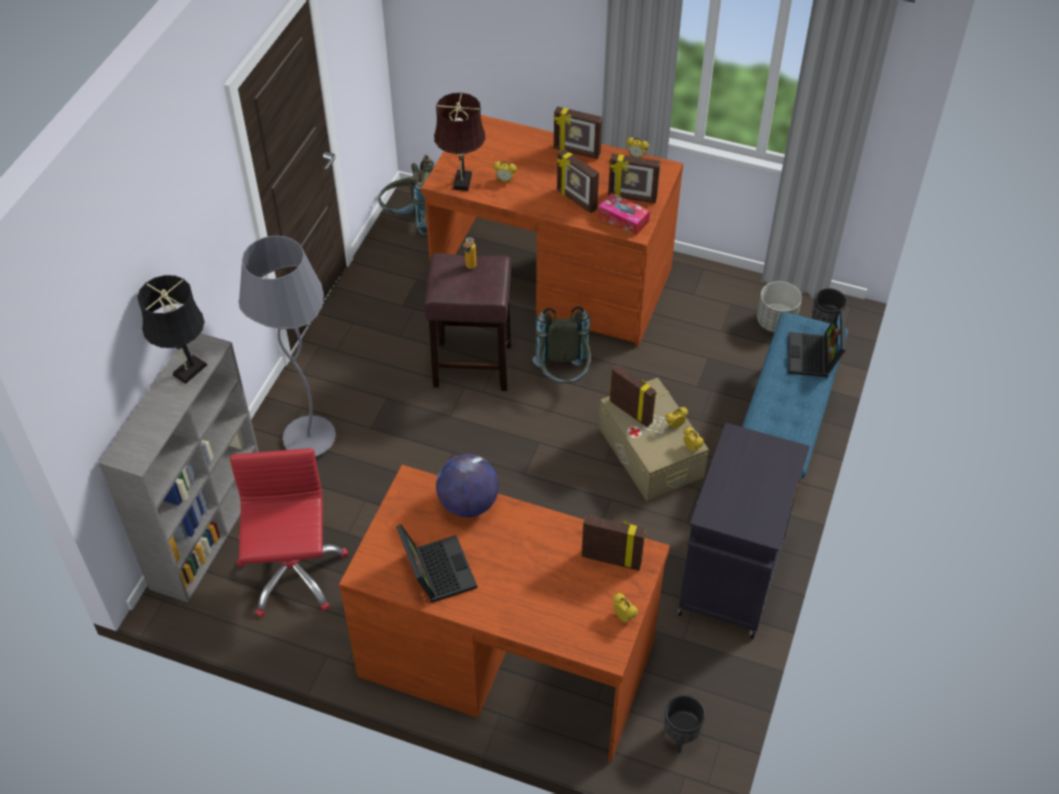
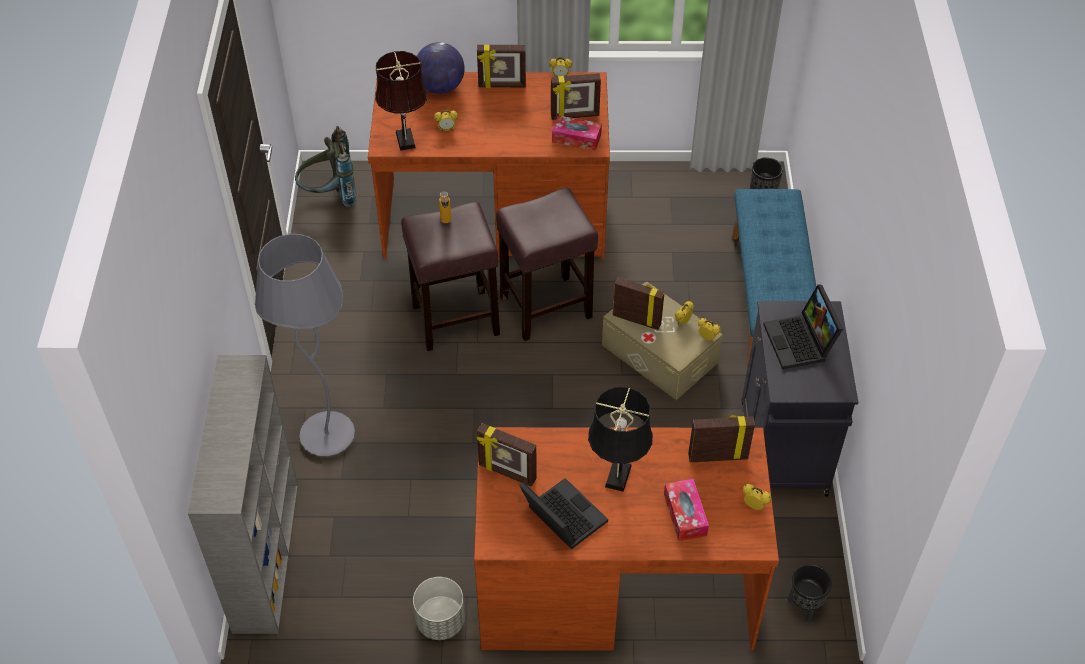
camera: 20 degrees left, 0 degrees up
(187, 372) = (235, 397): black table lamp -> black table lamp (617, 479)
(292, 573) = (371, 571): red office chair -> none
(468, 503) = (561, 445): globe -> globe (440, 87)
(553, 604) = (685, 514): none -> tissue box
(563, 377) = (547, 307): grey backpack -> brown stool
(576, 200) = (523, 131): picture frame -> picture frame (507, 473)
(776, 322) = (717, 202): grey planter -> grey planter (440, 621)
(814, 357) = (785, 223): laptop -> laptop (801, 343)

